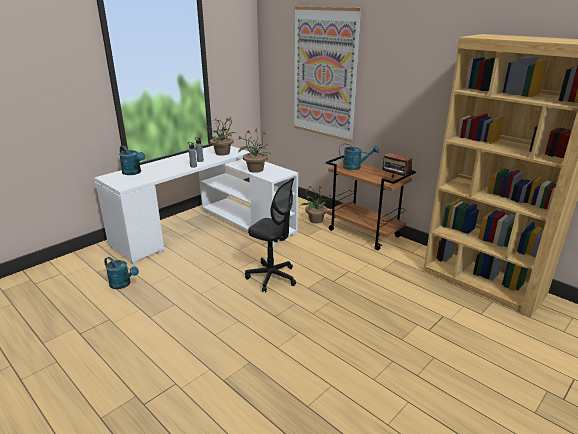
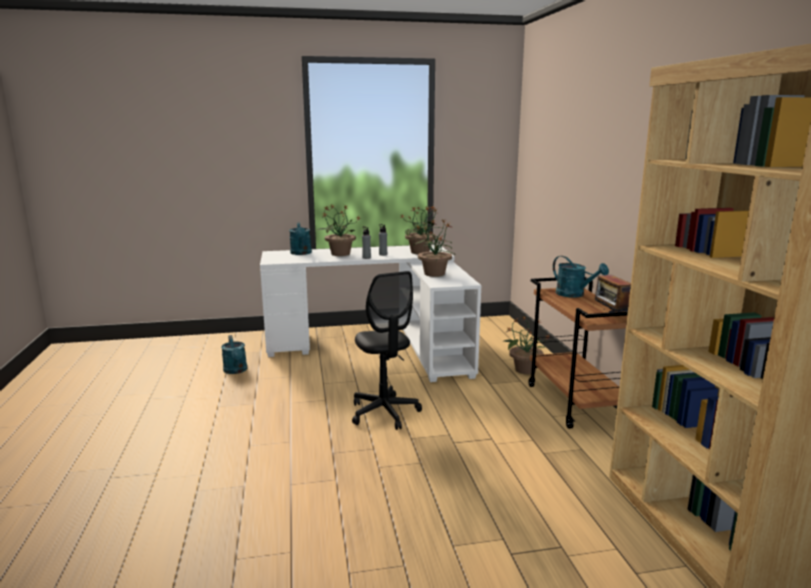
camera: 35 degrees right, 10 degrees down
(166, 167) = (340, 254): none -> potted plant
(324, 74) = (569, 159): picture -> none

